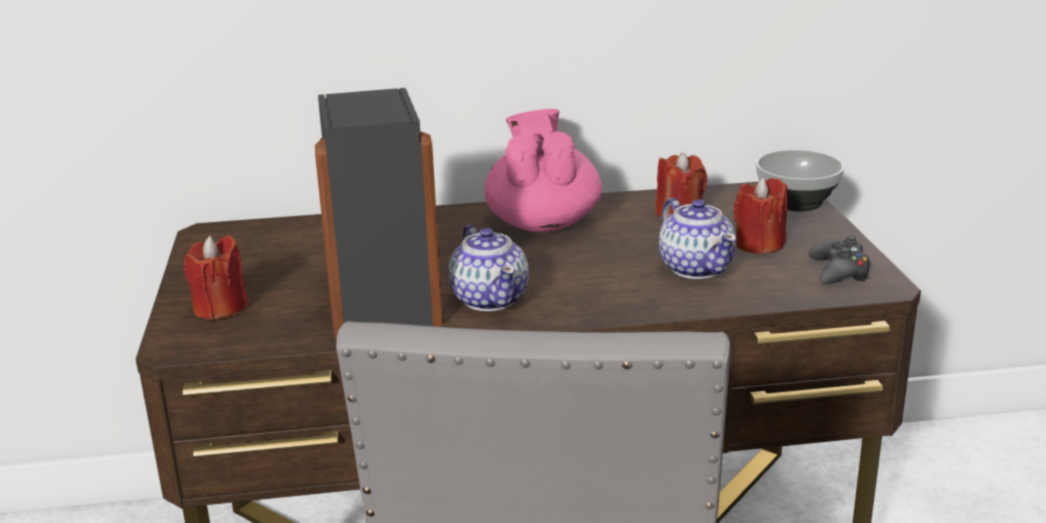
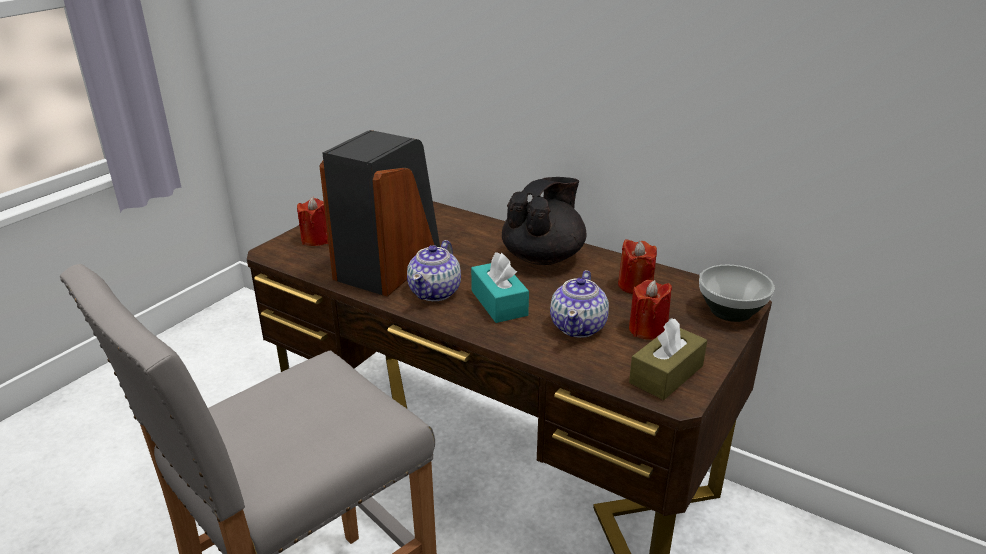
camera: 40 degrees right, 5 degrees up
(542, 223) = (543, 257): pink teapot -> black teapot
(580, 280) = (499, 303): none -> turquoise tissue box
(839, 272) = (666, 374): black game controller -> brown tissue box

